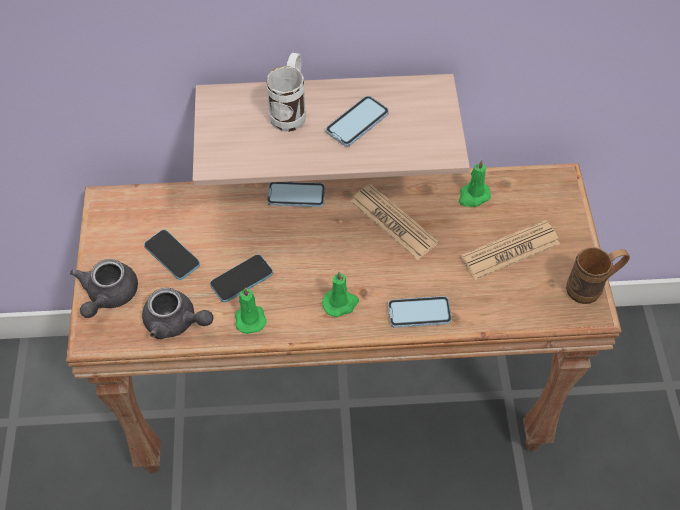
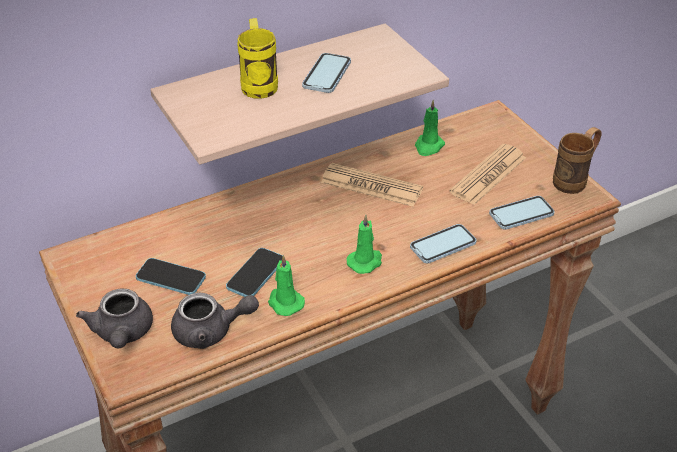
camera: 25 degrees left, 15 degrees down
(291, 111) = (259, 83): white mug -> yellow mug
(296, 195) = (266, 193): phone -> phone (521, 214)

